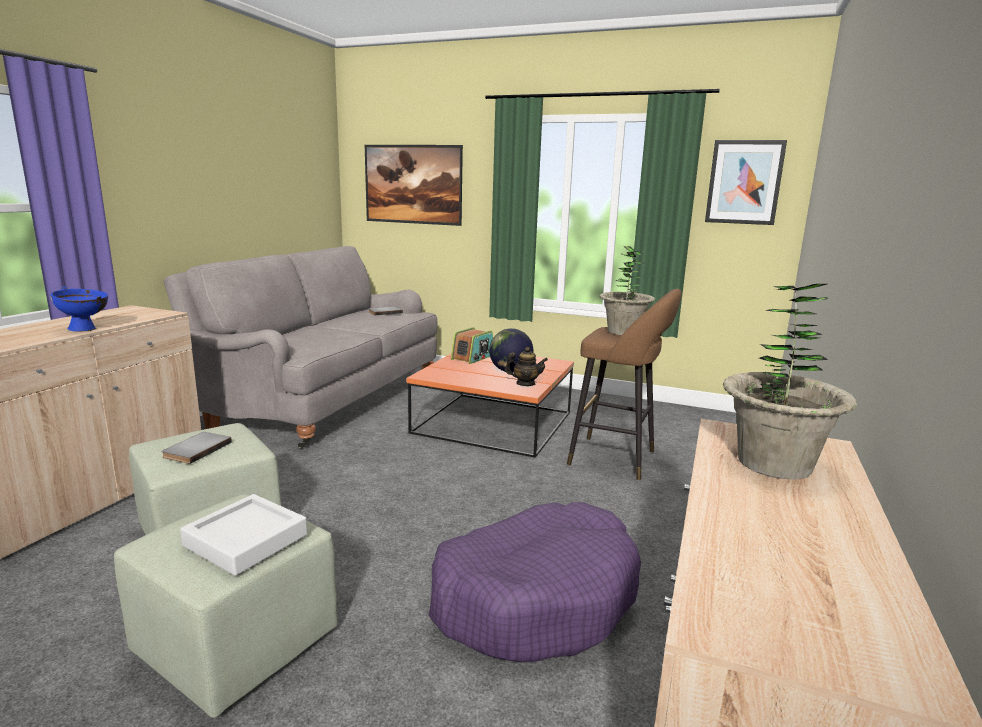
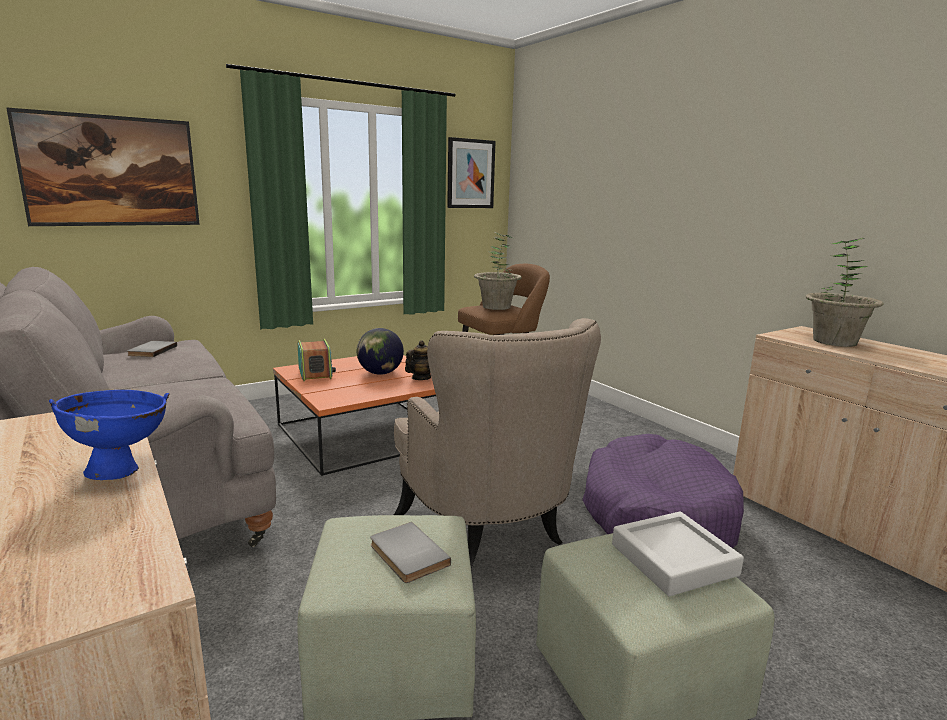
camera: 55 degrees left, 0 degrees up
(403, 517) = (491, 531): none -> beige armchair

